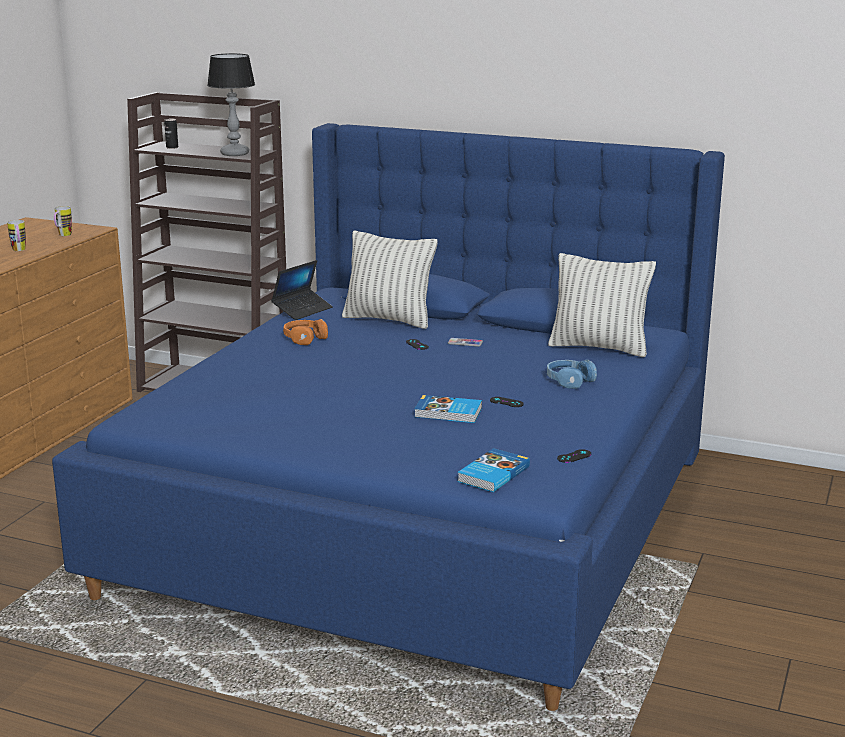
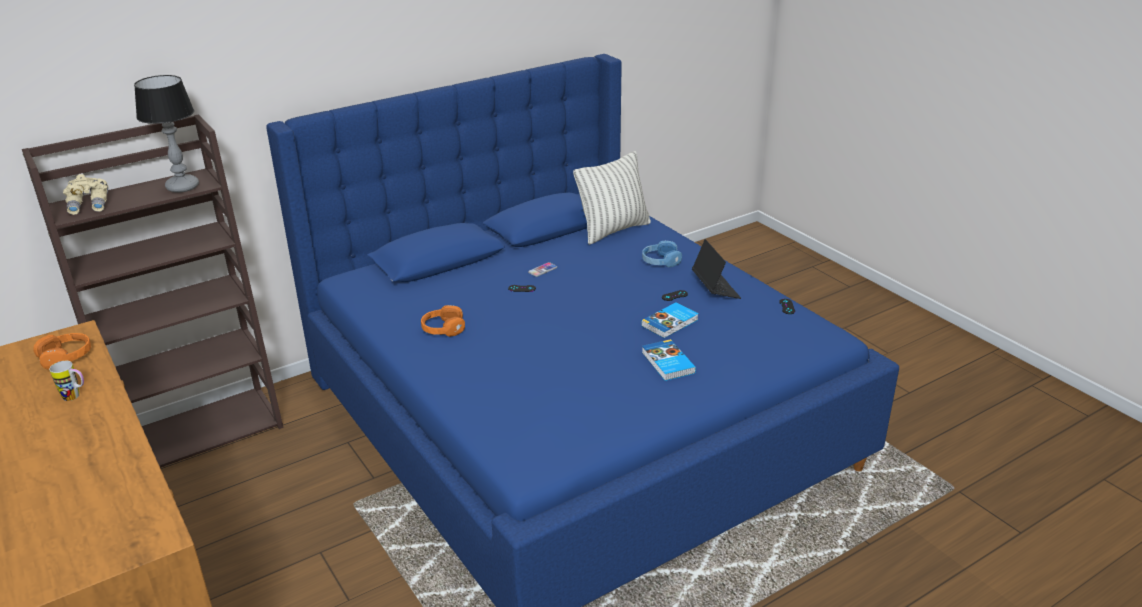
camera: 55 degrees left, 10 degrees up
(63, 235) = (66, 357): mug -> orange headphones
(172, 147) = (90, 206): can -> beige binoculars
(302, 310) = (372, 308): laptop -> laptop (715, 288)
(389, 319) = (451, 281): pillow -> none
(492, 474) = (791, 344): book -> book (667, 363)

